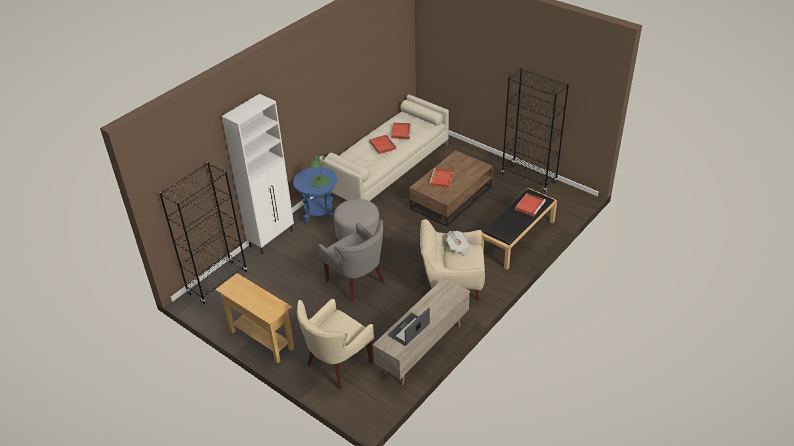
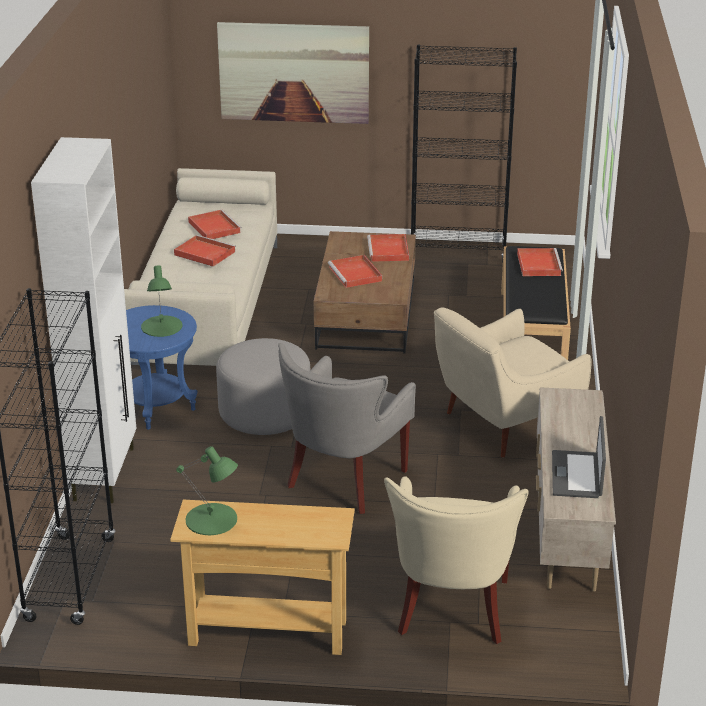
camera: 35 degrees left, 10 degrees down
(237, 287) = (212, 520): none -> green table lamp
(356, 282) = (344, 480): grey armchair -> grey armchair turned 105 degrees clockwise
(459, 248) = (504, 348): newspaper -> none
(466, 63) = (294, 72): none -> picture
(470, 171) = (388, 251): none -> red tray

